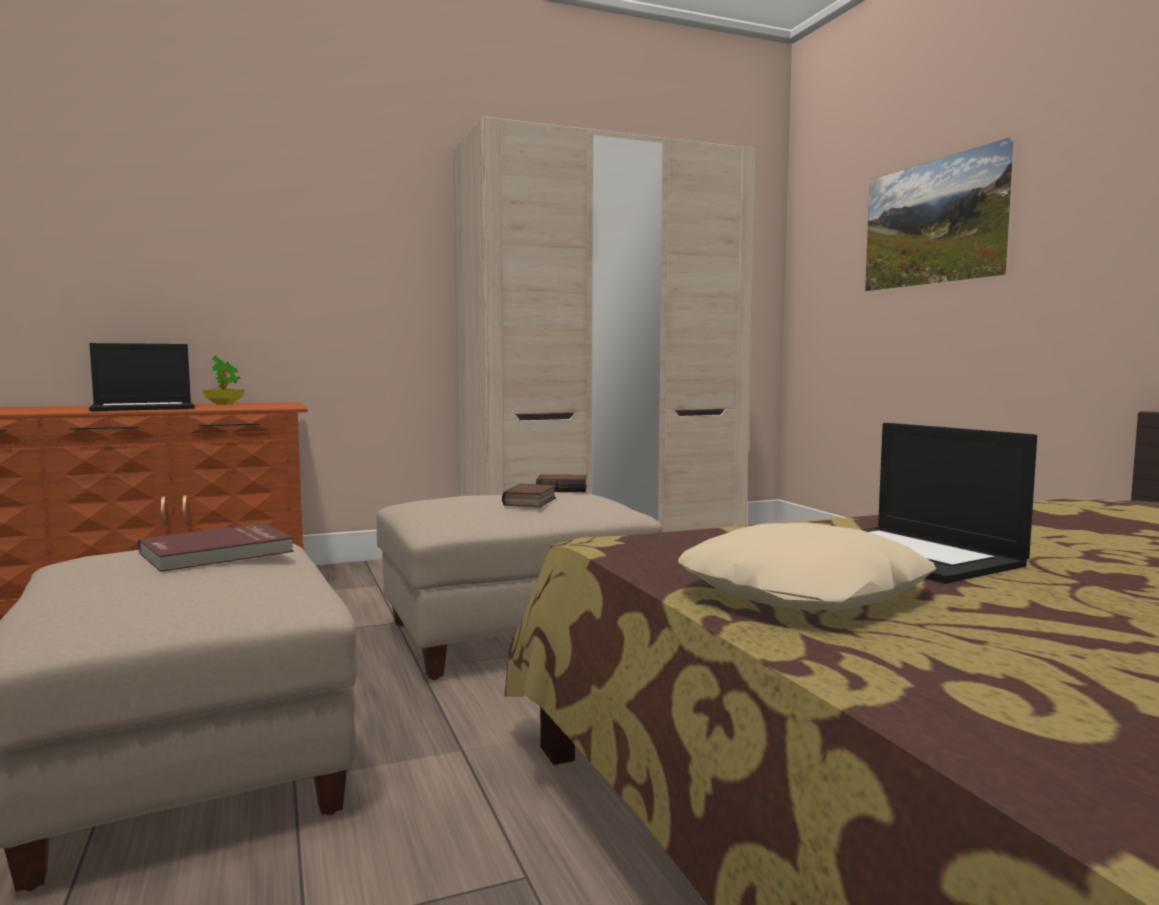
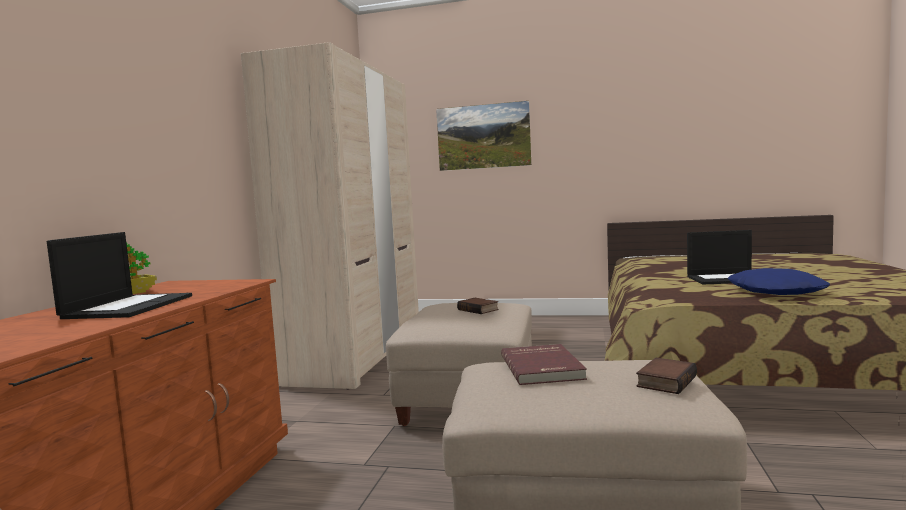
camera: 55 degrees left, 0 degrees up
(563, 489) = (446, 302): book -> book (665, 381)
(805, 592) = (776, 291): beige pillow -> blue pillow

